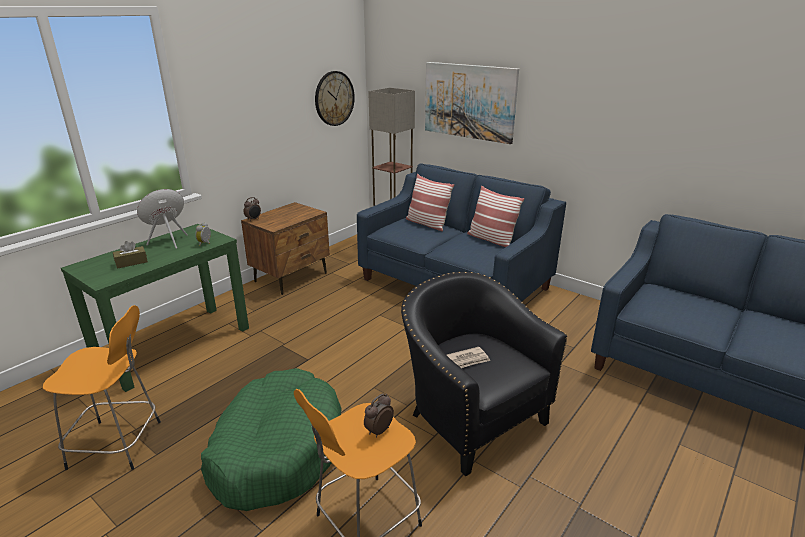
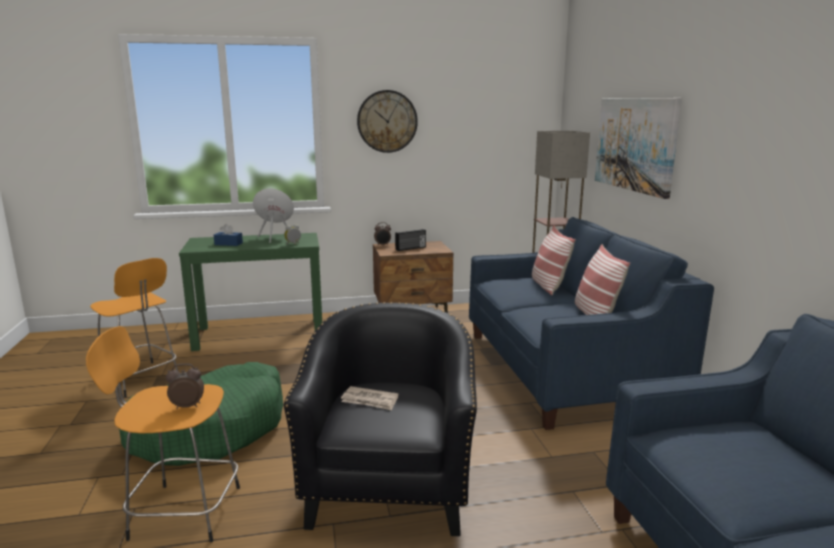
camera: 40 degrees right, 10 degrees down
(131, 262) = (228, 244): brown tissue box -> blue tissue box
(285, 217) = (411, 248): none -> radio
(334, 98) = (509, 139): wall clock -> wall clock (387, 121)

